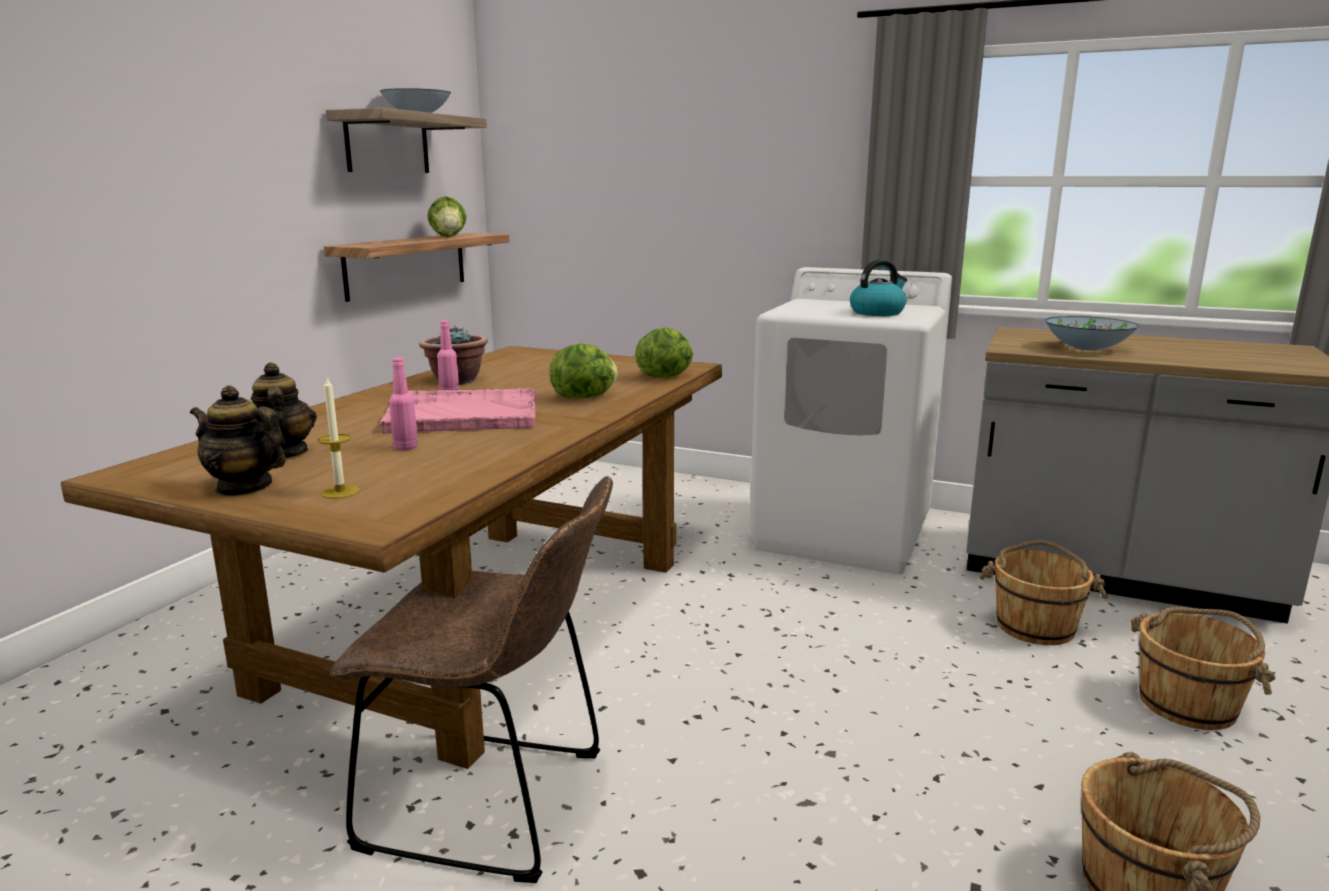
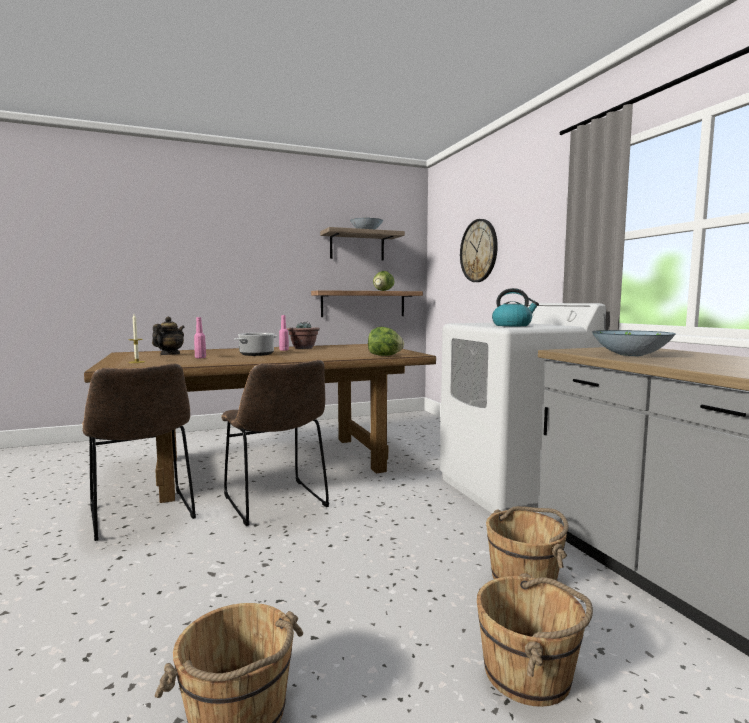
camera: 45 degrees right, 10 degrees down
(244, 487) = (128, 358): teapot -> none
(462, 414) = (257, 354): pink tray -> cooking pot
(585, 397) = (318, 356): lettuce -> none
(645, 169) = (479, 251): none -> wall clock
(650, 674) = (277, 504): none -> brown chair

